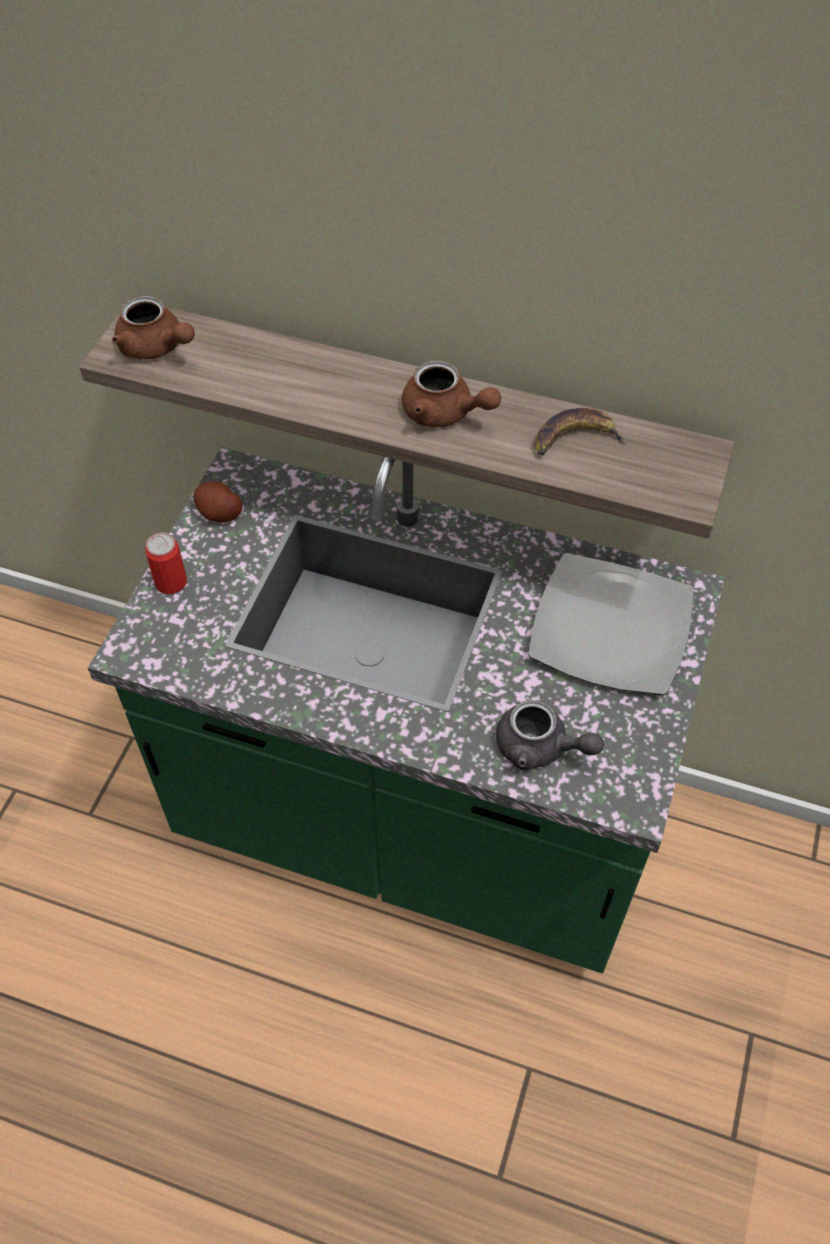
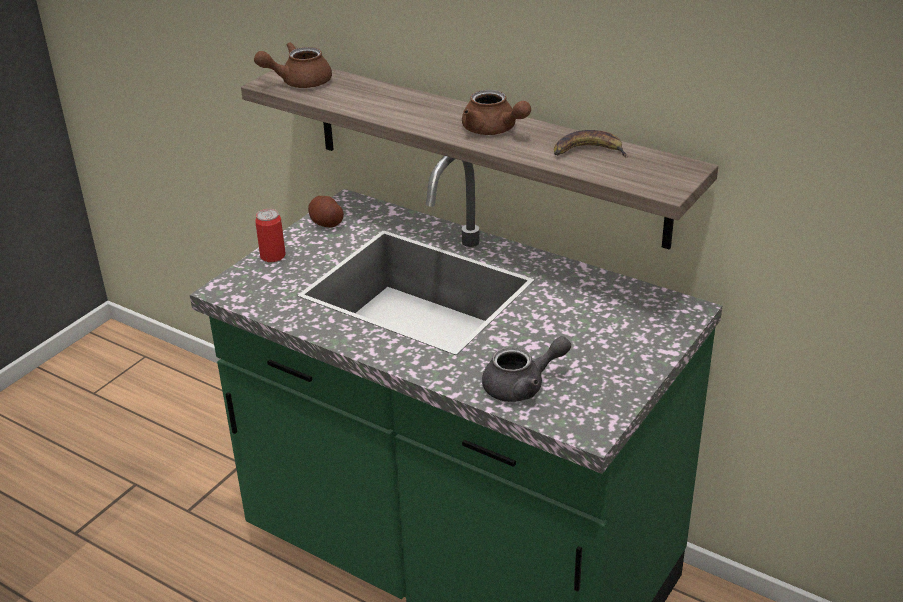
camera: 15 degrees right, 20 degrees down
(156, 348) = (298, 82): brown teapot -> brown teapot turned 105 degrees clockwise
(540, 748) = (522, 386): grey teapot -> grey teapot turned 60 degrees counterclockwise
(609, 629) = (609, 323): plate -> none

